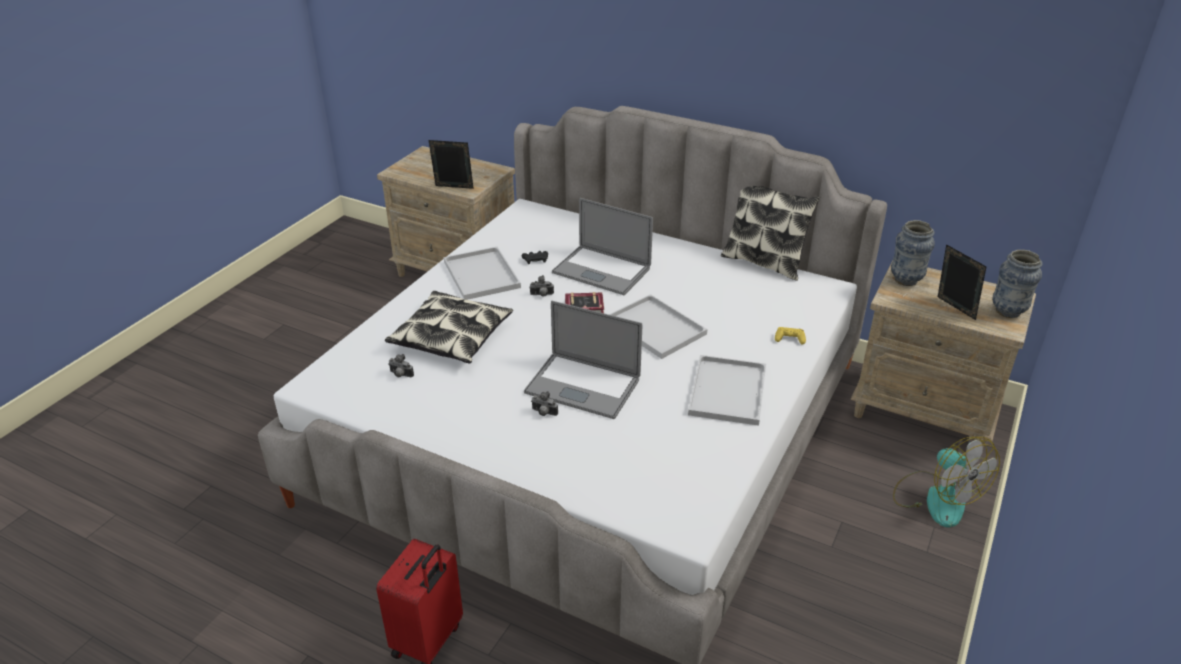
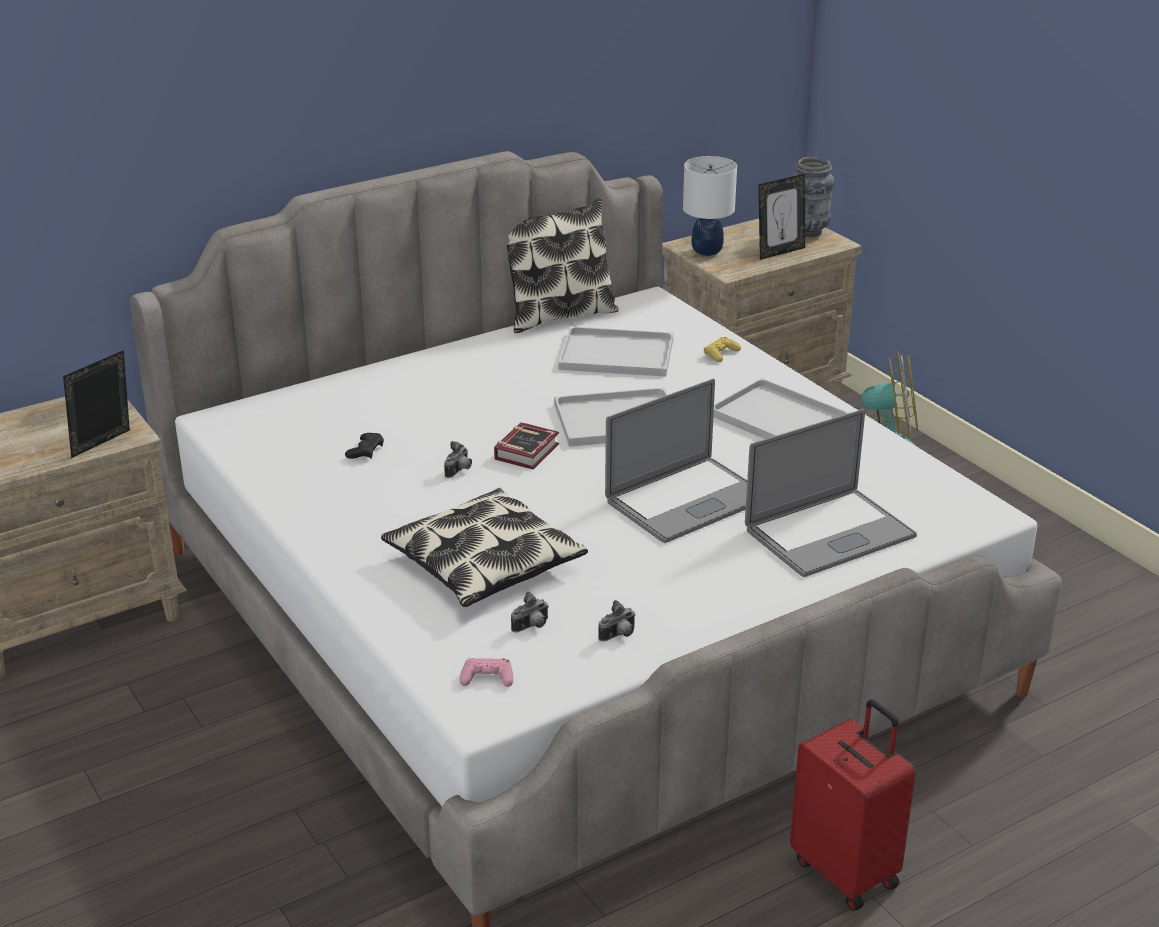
camera: 60 degrees left, 5 degrees down
(342, 377) = (487, 678): none -> pink game controller
(483, 275) = (354, 500): white tray -> white tray (619, 354)
(543, 413) = (717, 541): camera -> camera (619, 636)
(601, 270) = (452, 414): laptop -> laptop (829, 533)
(906, 280) = (705, 252): vase -> white table lamp
(953, 309) = (779, 252): picture frame -> picture frame turned 150 degrees clockwise

